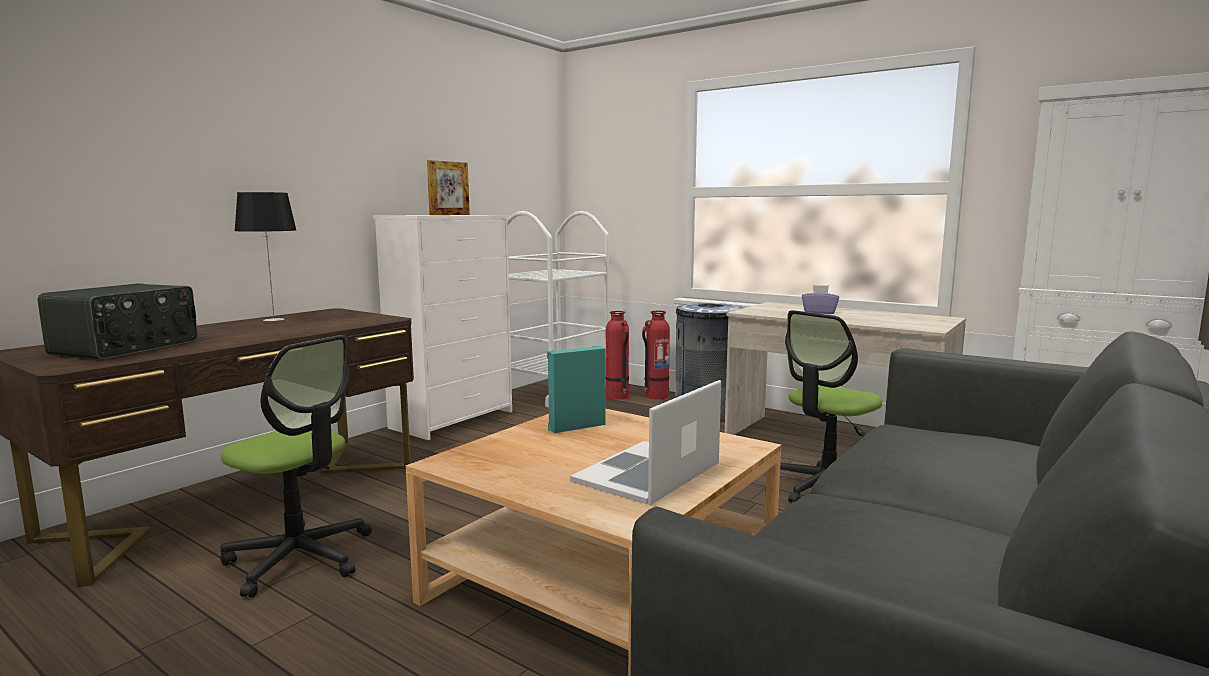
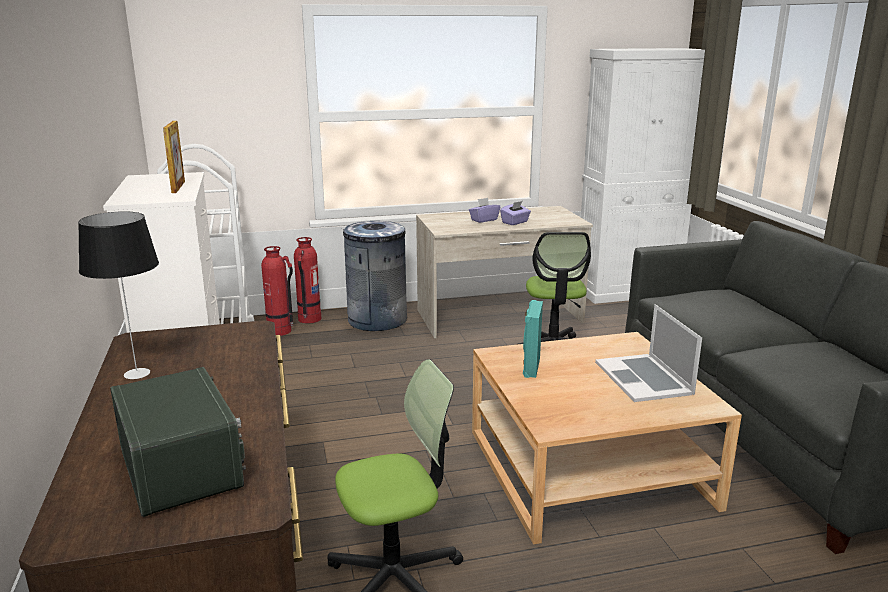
camera: 50 degrees left, 10 degrees up
(847, 318) = (515, 222): none -> purple tissue box

